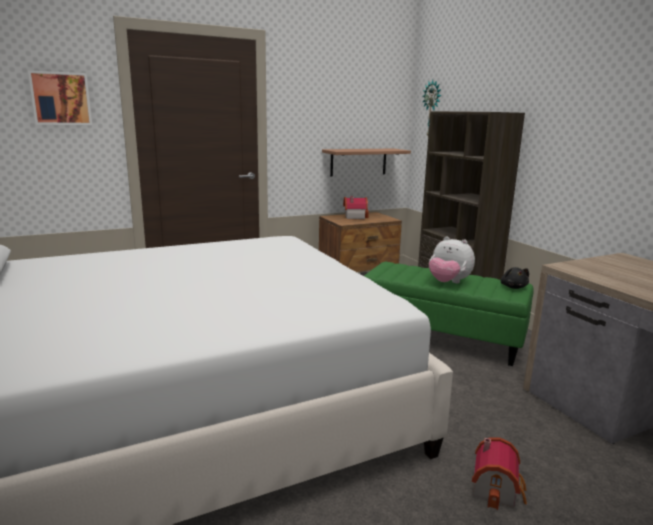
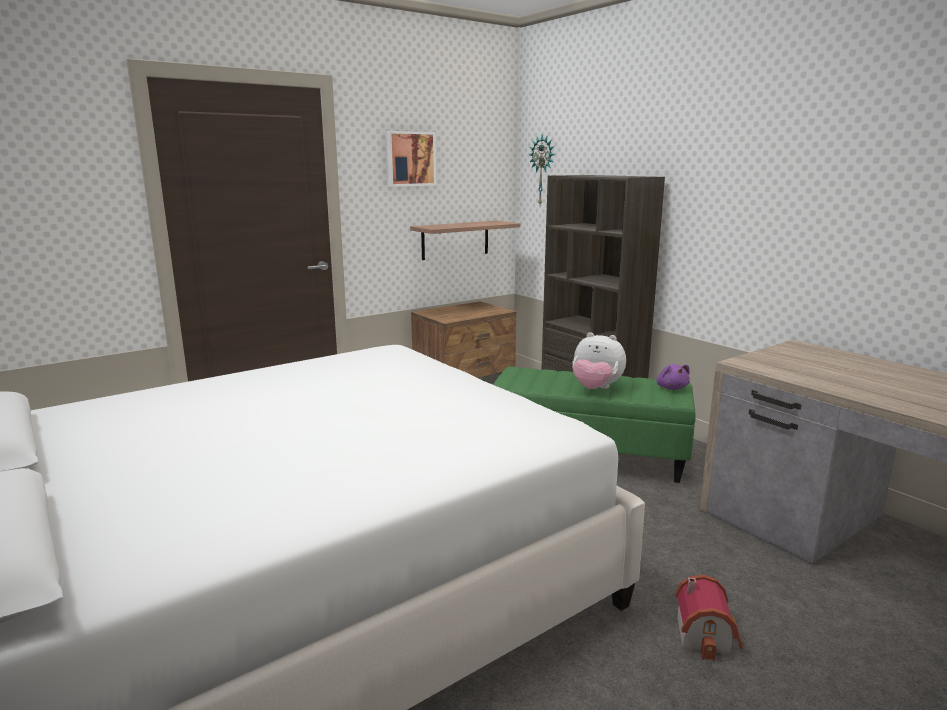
camera: 10 degrees left, 0 degrees up
(61, 98) = (57, 175): picture -> picture (410, 159)
(354, 217) = (455, 310): toy house -> none
(513, 287) = (671, 388): black plush toy -> purple plush toy

